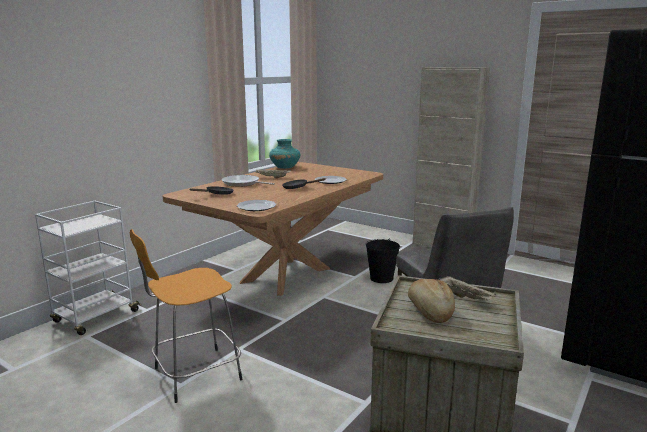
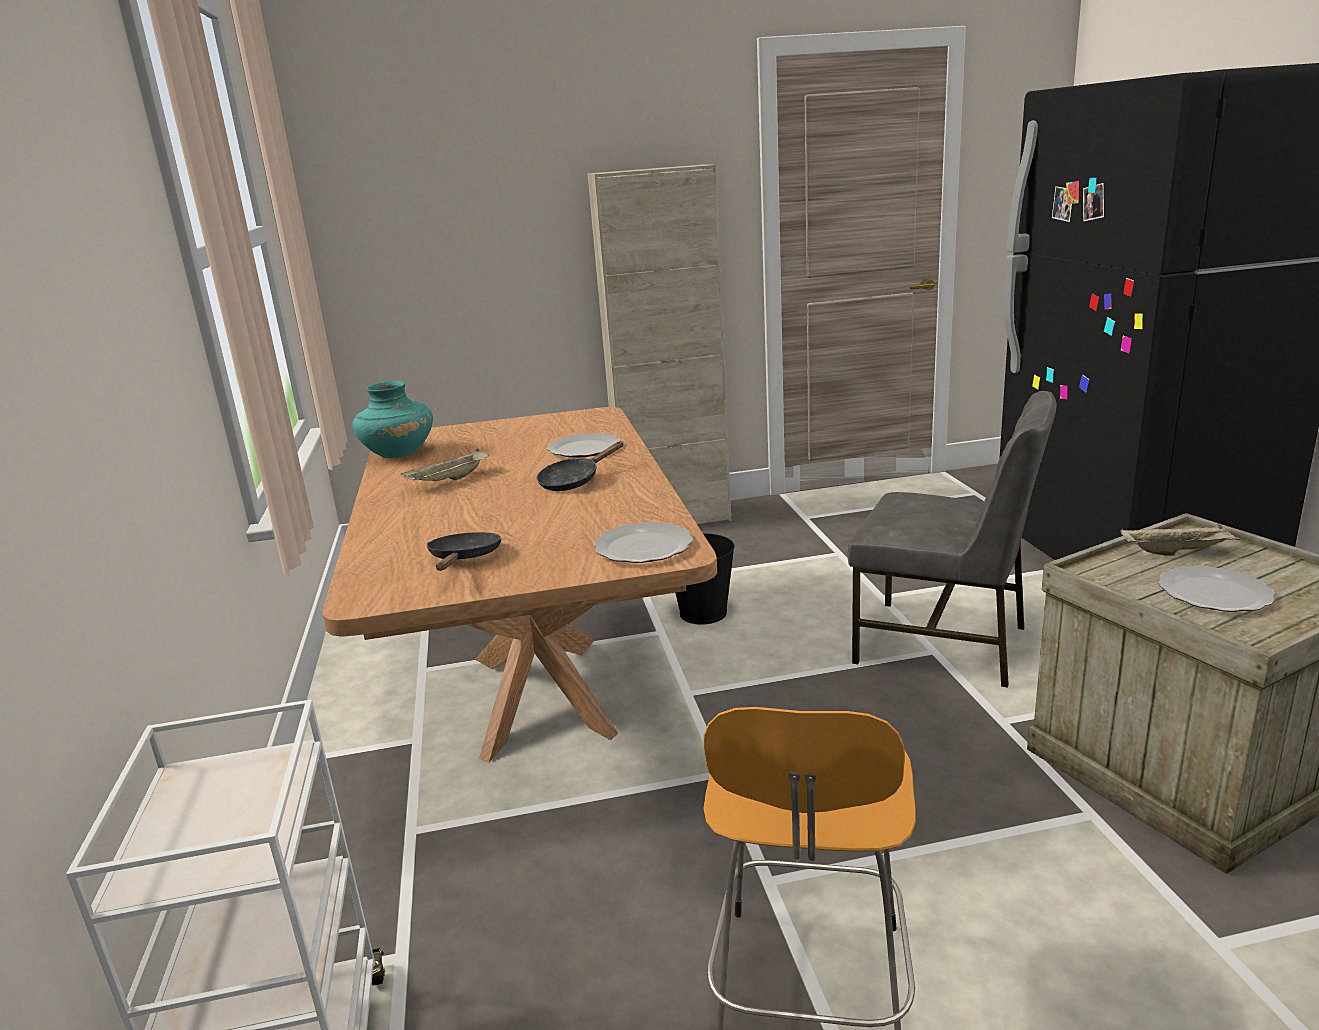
camera: 45 degrees left, 5 degrees up
(242, 184) = (432, 516): frying pan -> none
(429, 312) = (1212, 593): bread -> plate

